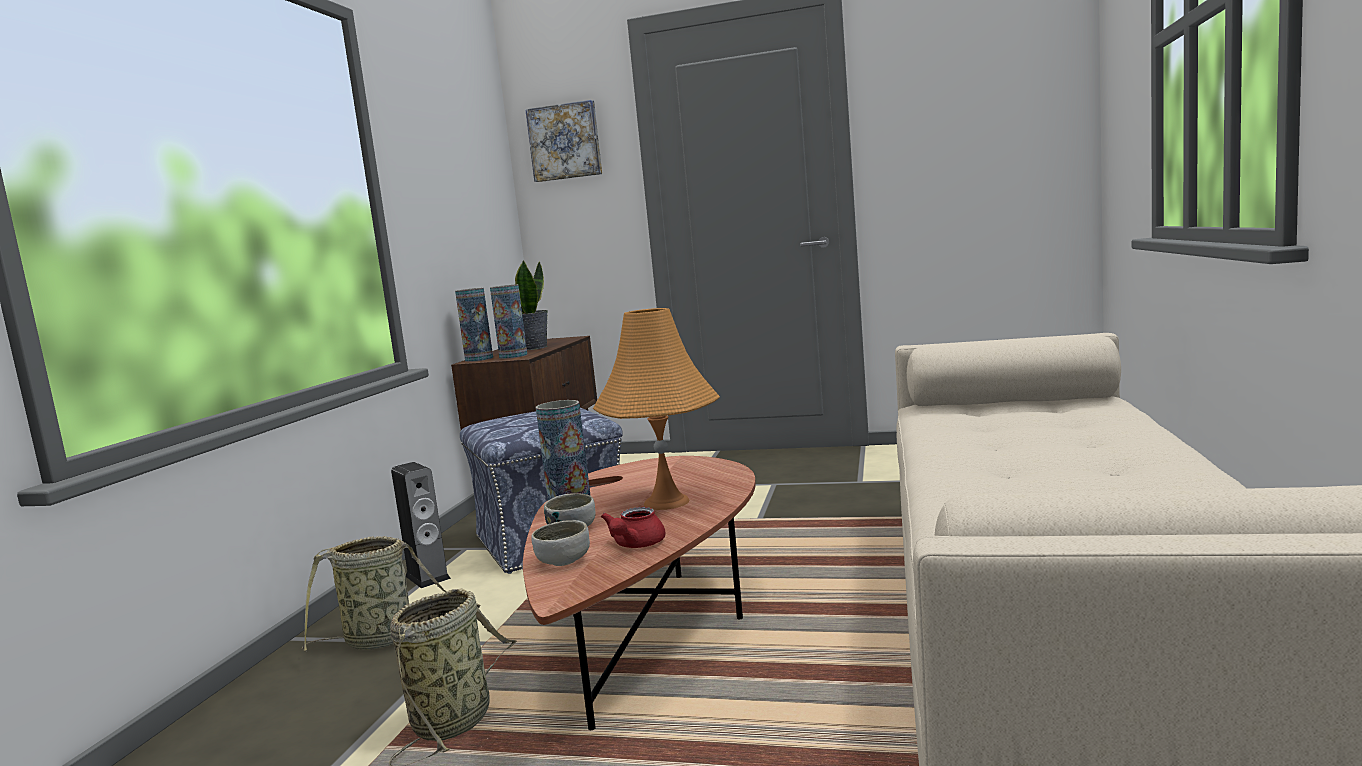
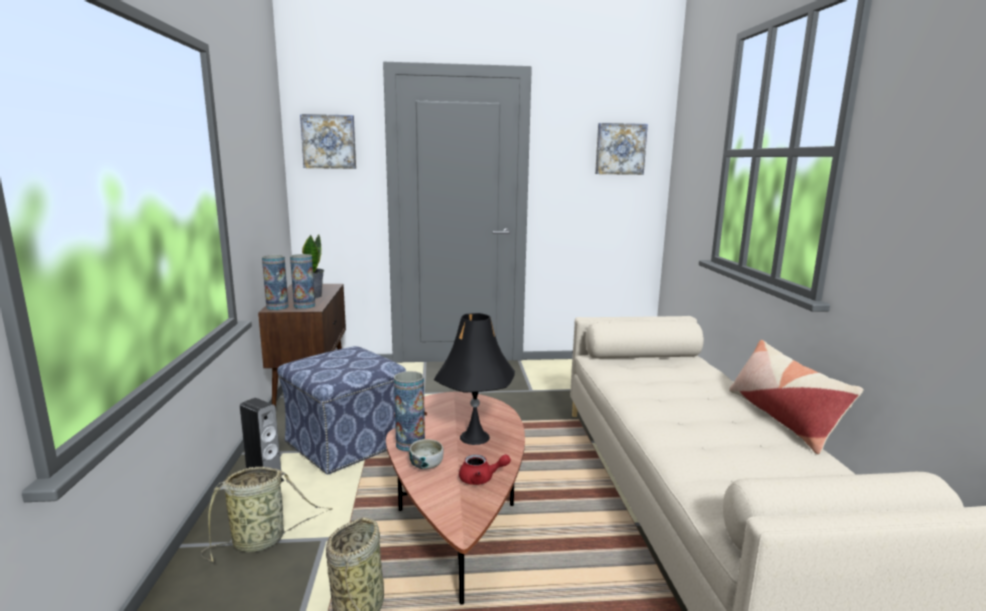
camera: 20 degrees left, 5 degrees up
(563, 561) = (442, 496): bowl -> none
(635, 545) = (481, 479): red teapot -> red teapot turned 90 degrees counterclockwise
(666, 502) = (474, 437): orange table lamp -> black table lamp
(1002, 87) = (620, 149): none -> picture
(1211, 464) = (782, 418): none -> pillow

